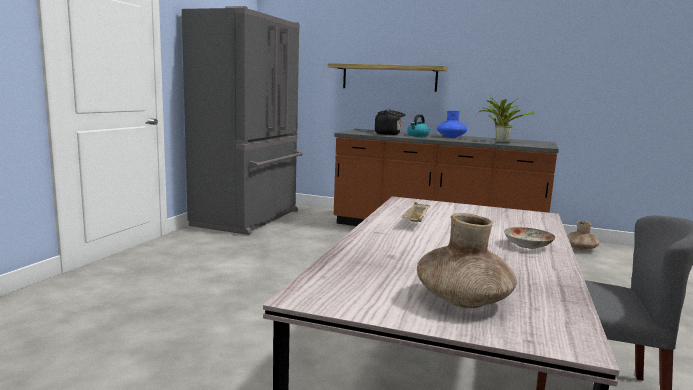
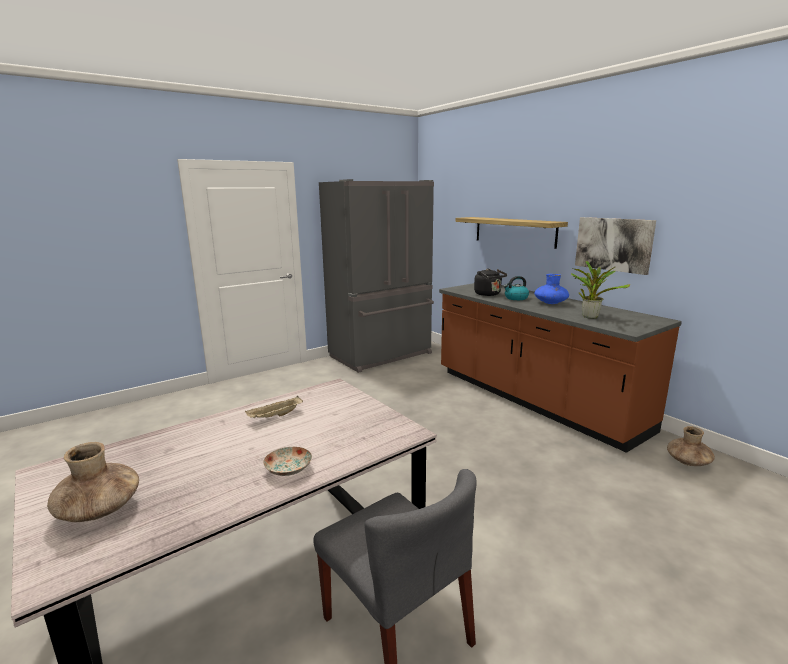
camera: 35 degrees right, 5 degrees up
(492, 85) = (613, 244): none -> picture

